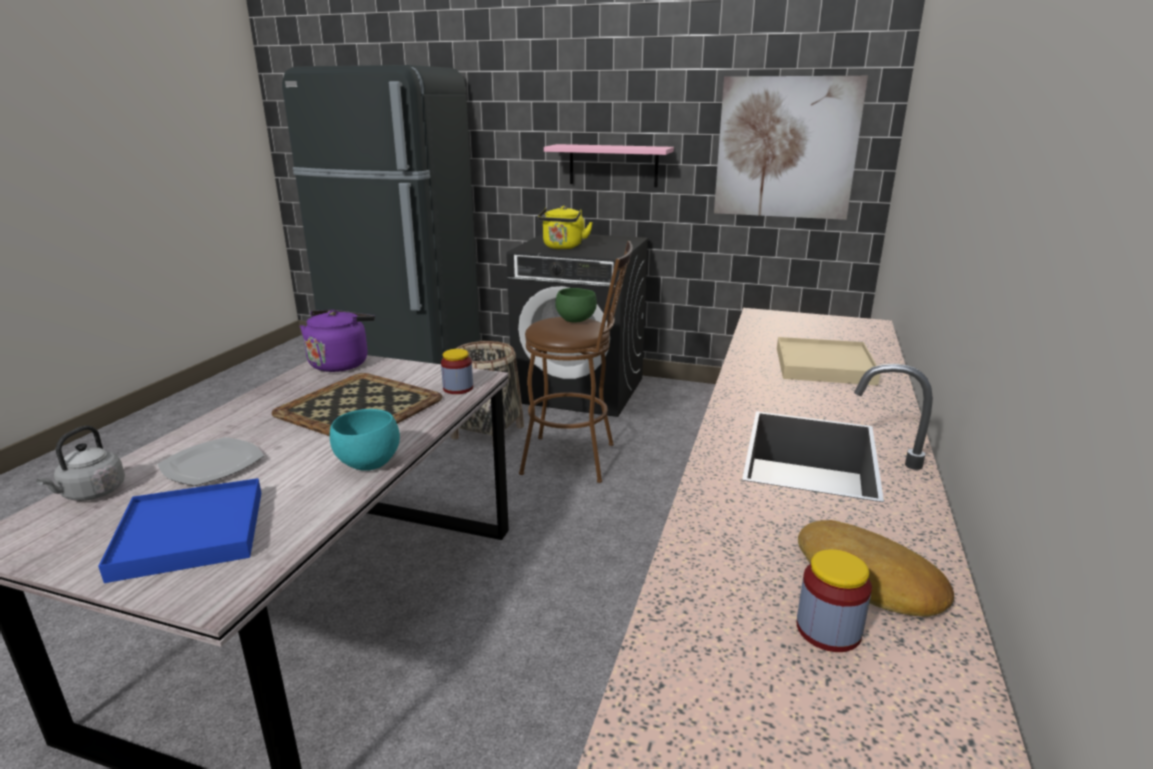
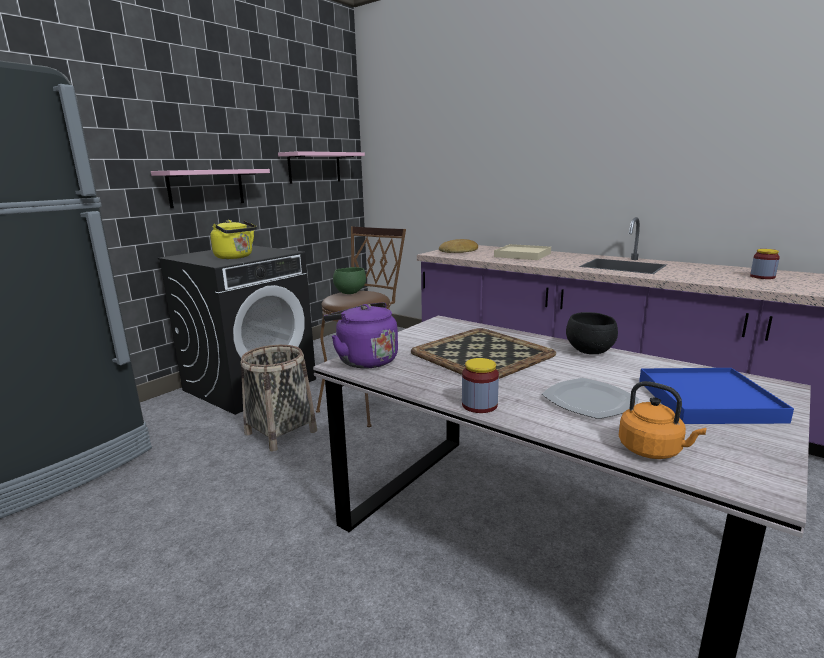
camera: 70 degrees left, 5 degrees down
(91, 493) = (653, 450): grey kettle -> orange kettle
(369, 464) = (591, 352): turquoise bowl -> black bowl
(458, 388) = (461, 327): jar -> jar (479, 405)
(786, 148) = (314, 167): picture -> pink shelf
(868, 579) = (726, 271): bread -> bread (459, 251)

